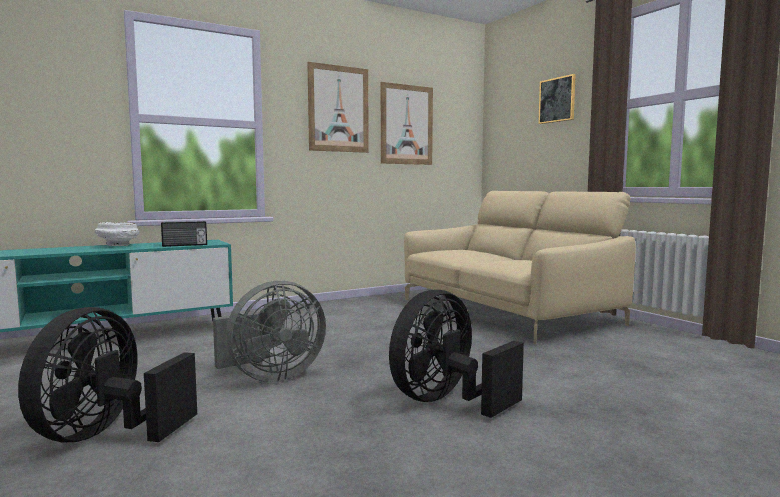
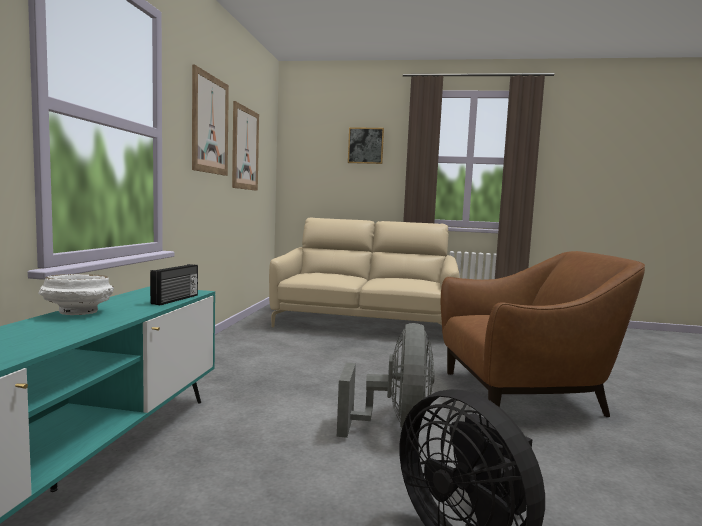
camera: 50 degrees left, 0 degrees up
(446, 401) = (524, 395): black fan -> brown armchair

